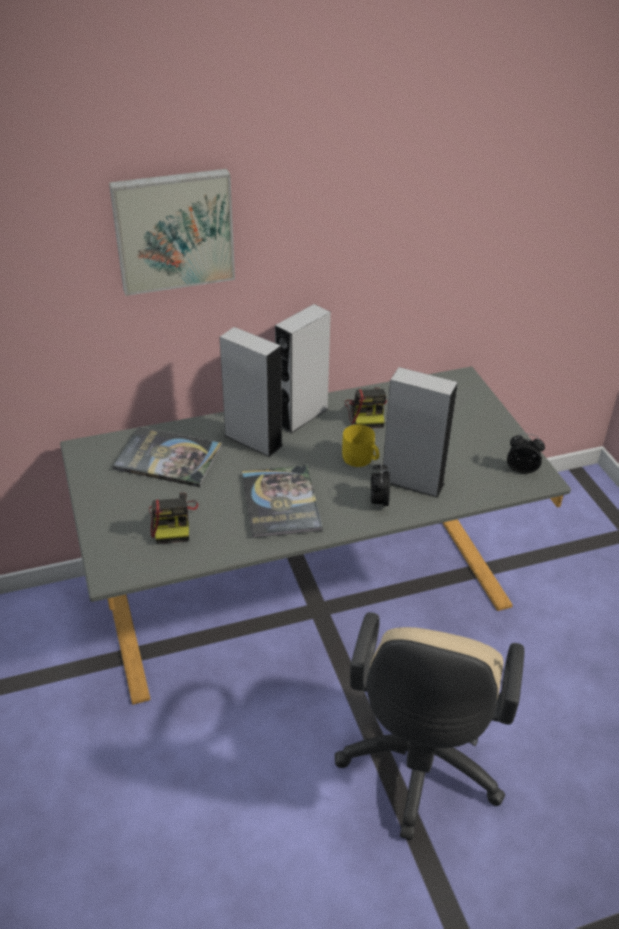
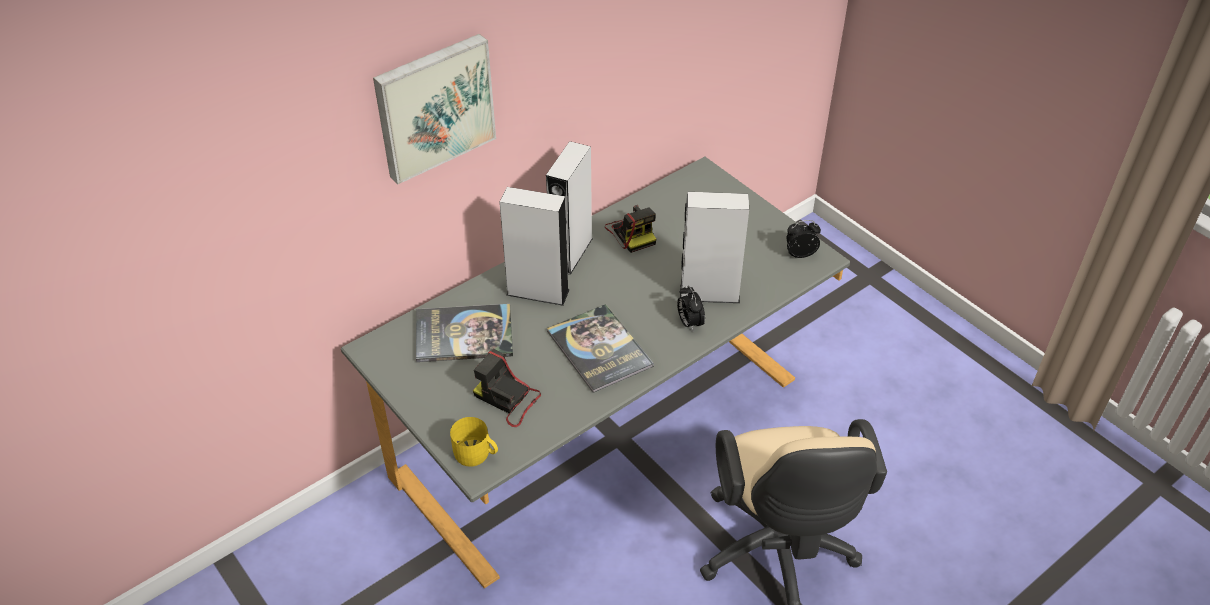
camera: 20 degrees left, 5 degrees up
(173, 522) = (508, 399): camera -> camera turned 150 degrees clockwise
(361, 459) = (651, 284): yellow mug -> yellow mug (476, 455)

